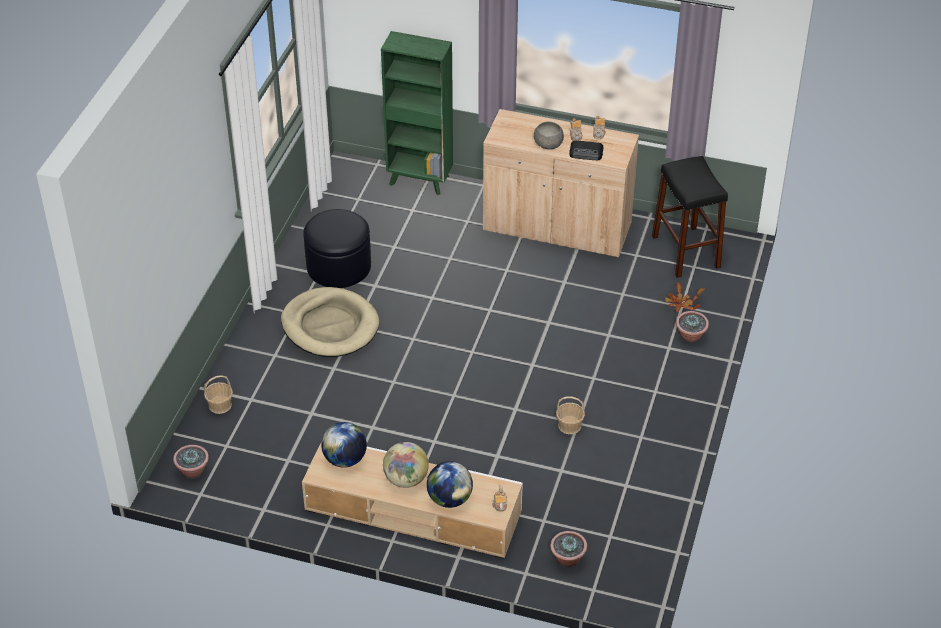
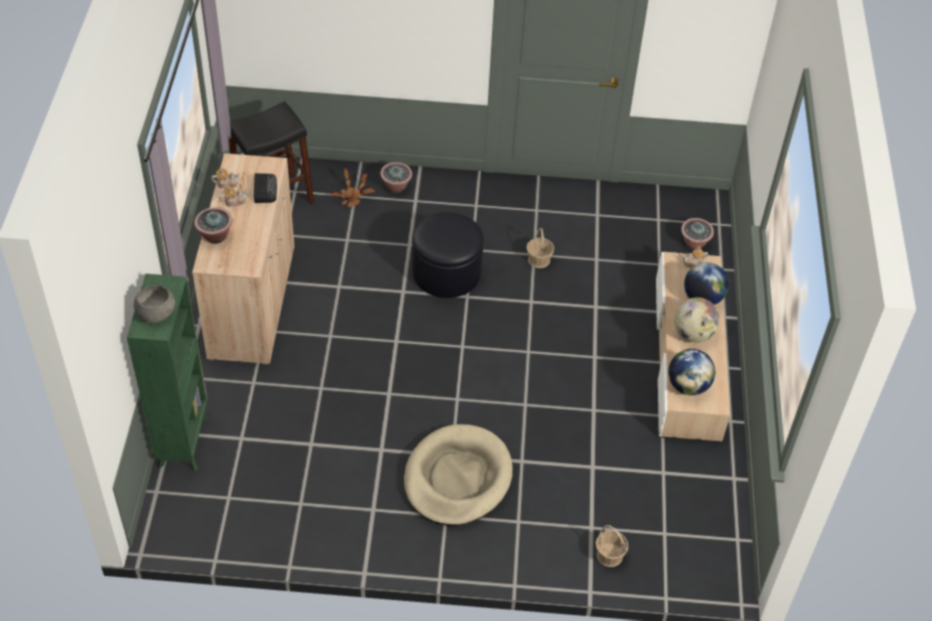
camera: 105 degrees left, 5 degrees up
(193, 471) = (710, 555): potted plant -> potted plant (215, 236)
(338, 267) = (357, 491): black ottoman -> black ottoman (446, 272)
(548, 144) = (254, 222): grey bowl -> grey bowl (156, 312)

